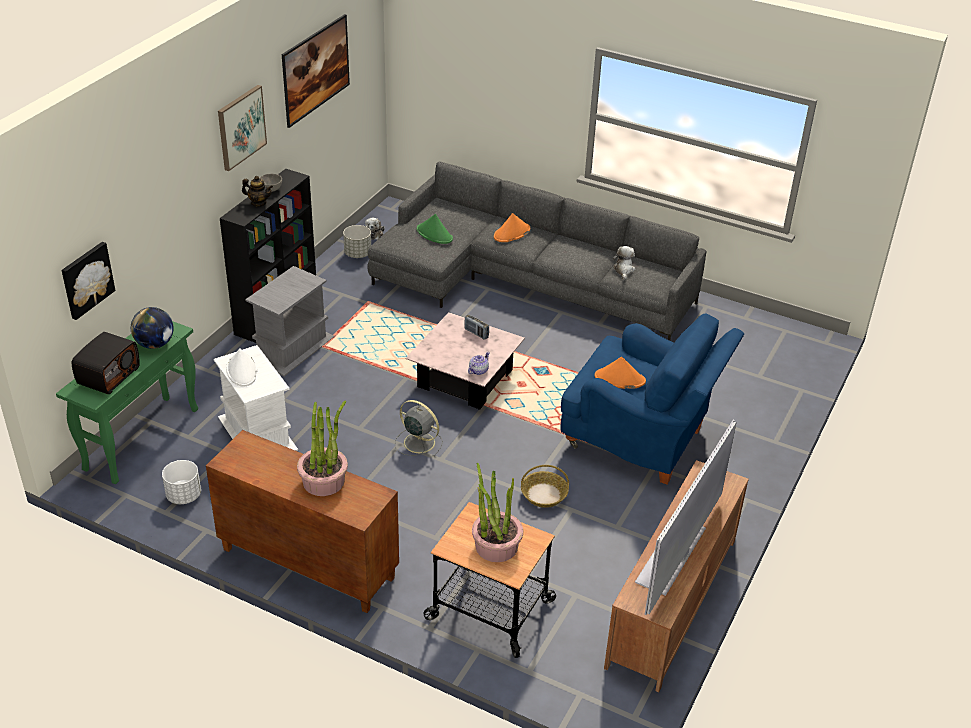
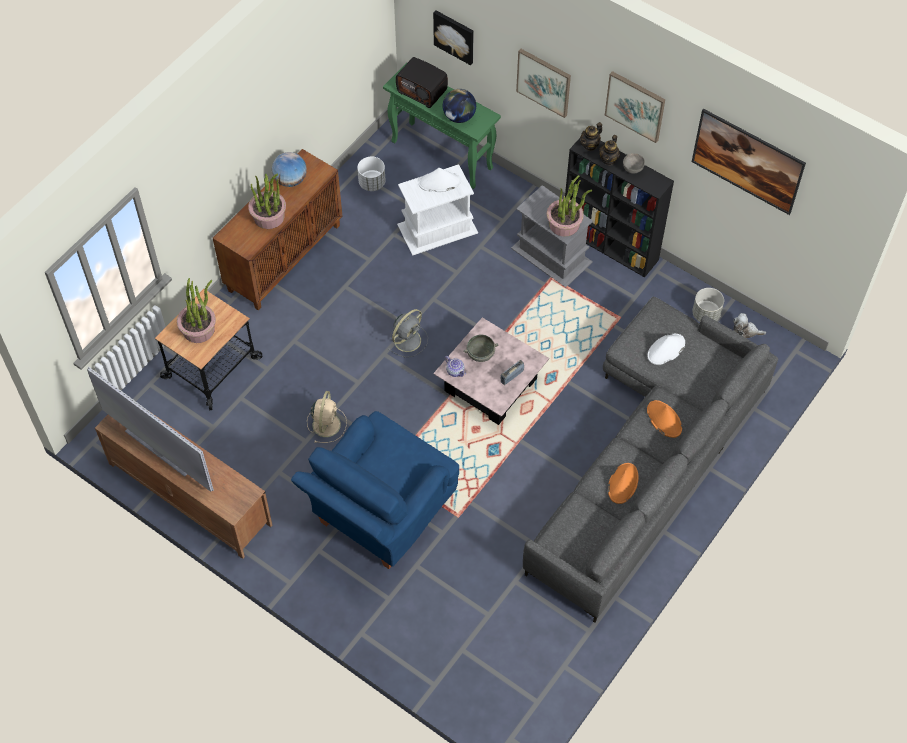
camera: 100 degrees right, 20 degrees up
(173, 212) = (544, 82): none -> picture
(239, 214) = (590, 145): none -> teapot
(261, 469) = (290, 180): none -> globe
(299, 282) = (564, 224): none -> potted plant
(434, 234) = (666, 349): green hat -> white hat
(453, 355) = (480, 354): none -> grey bowl
(543, 495) = (326, 423): basket -> beige fan
(619, 379) = (385, 456): orange hat -> orange hat (623, 483)
(624, 270) = (588, 514): plush toy -> none

